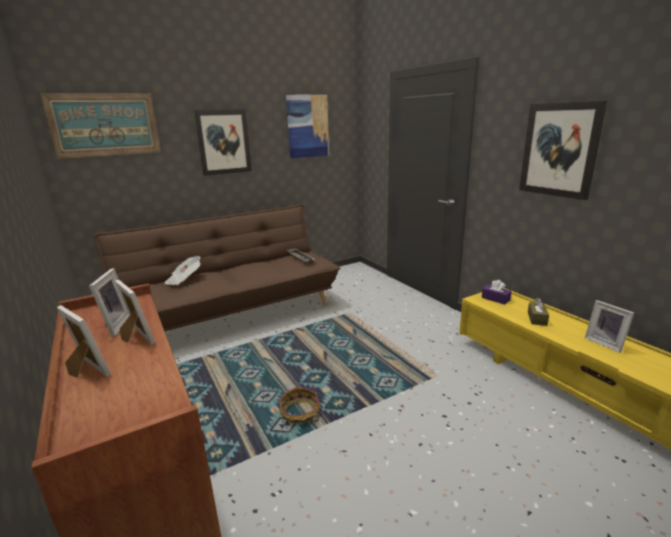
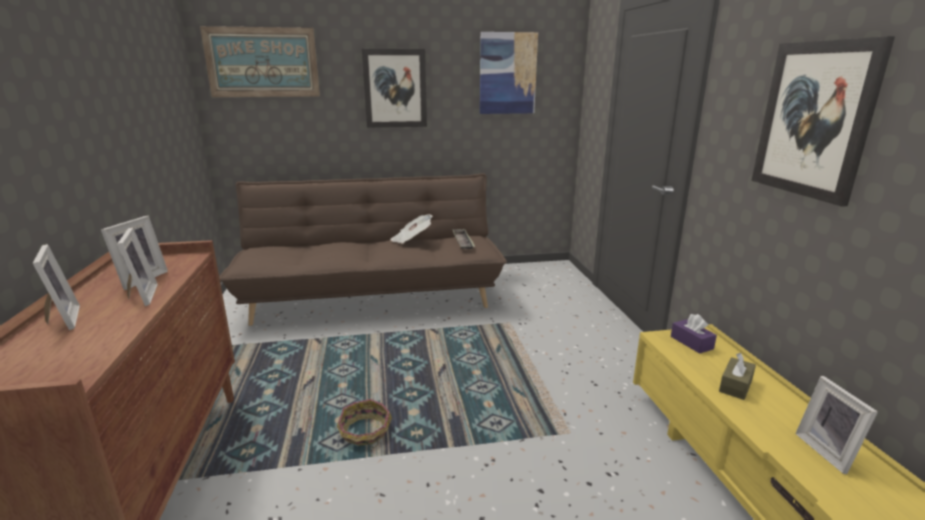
camera: 20 degrees right, 0 degrees up
(184, 280) = (319, 247): newspaper -> newspaper (411, 239)

